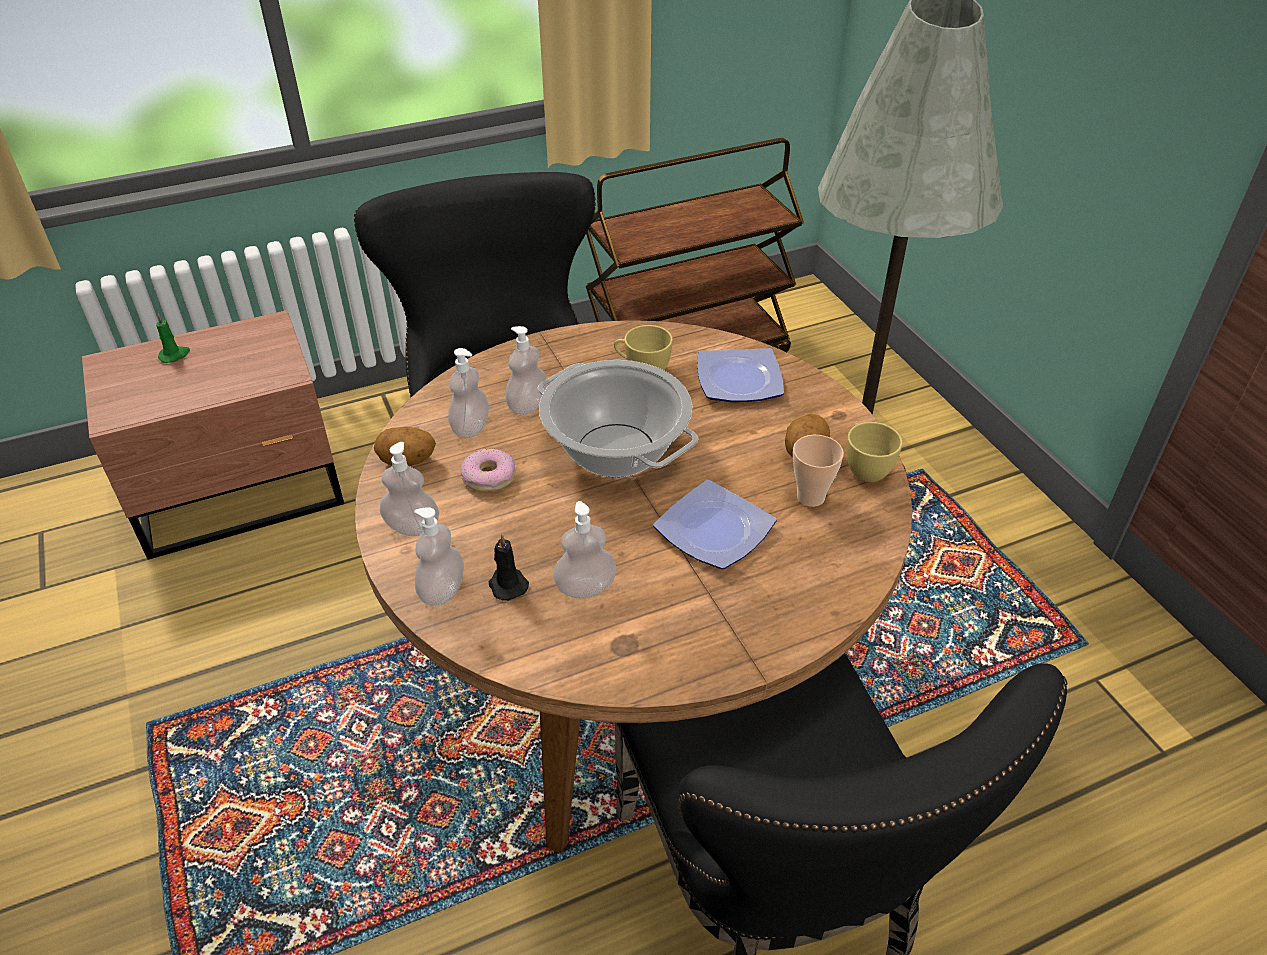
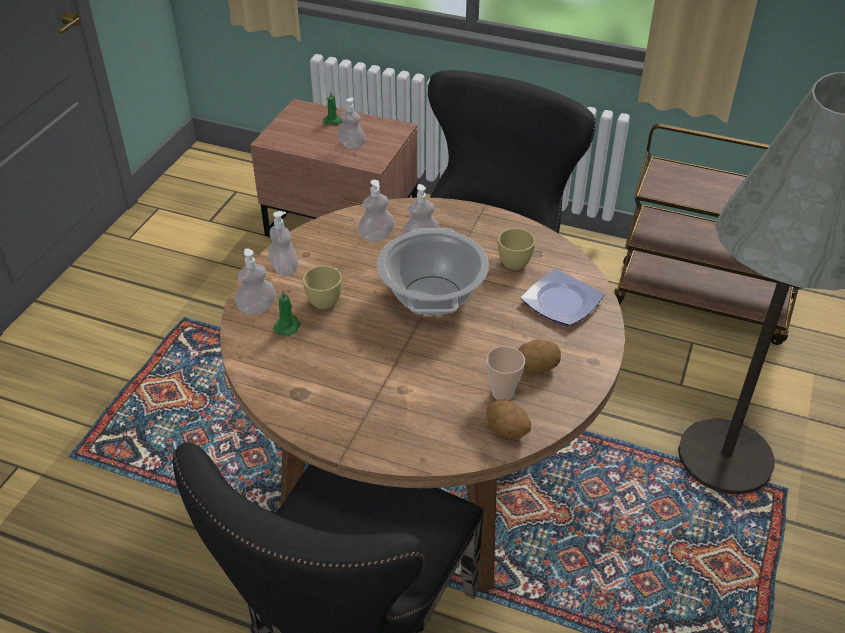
camera: 45 degrees right, 0 degrees up
(407, 462) = (323, 235): potato -> potato (506, 431)
(489, 477) = (351, 268): donut -> none
(507, 584) = (288, 326): black candle -> green candle
(585, 587) = (320, 353): soap dispenser -> soap dispenser (352, 145)
(716, 530) = (424, 373): plate -> none
(865, 468) = (561, 401): yellow cup -> yellow cup (327, 299)

